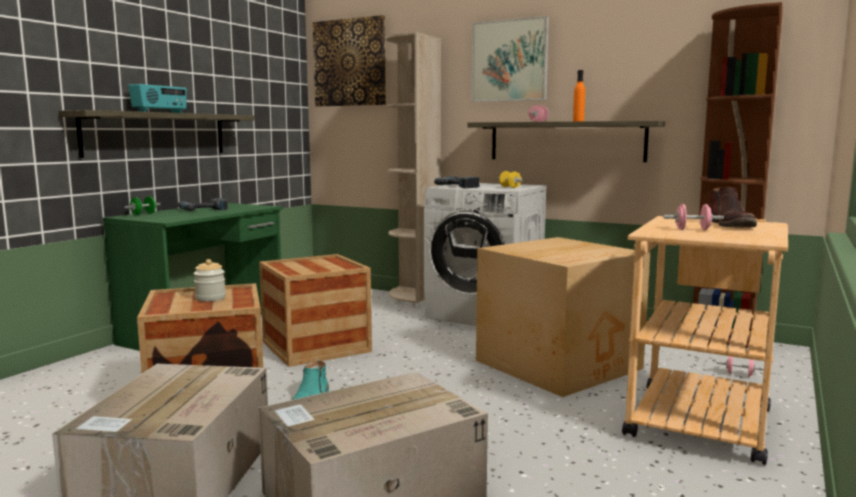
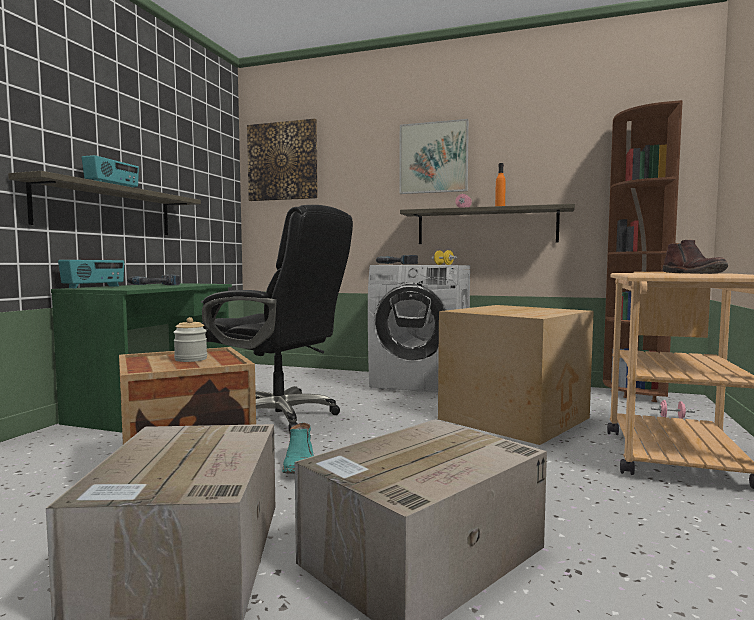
camera: 10 degrees left, 5 degrees down
(143, 214) = (94, 287): green dumbbell -> radio
(316, 346) = (276, 415): crate -> black office chair
(410, 301) = (345, 375): beige bookcase -> none
(692, 230) = (674, 274): pink dumbbell -> none

